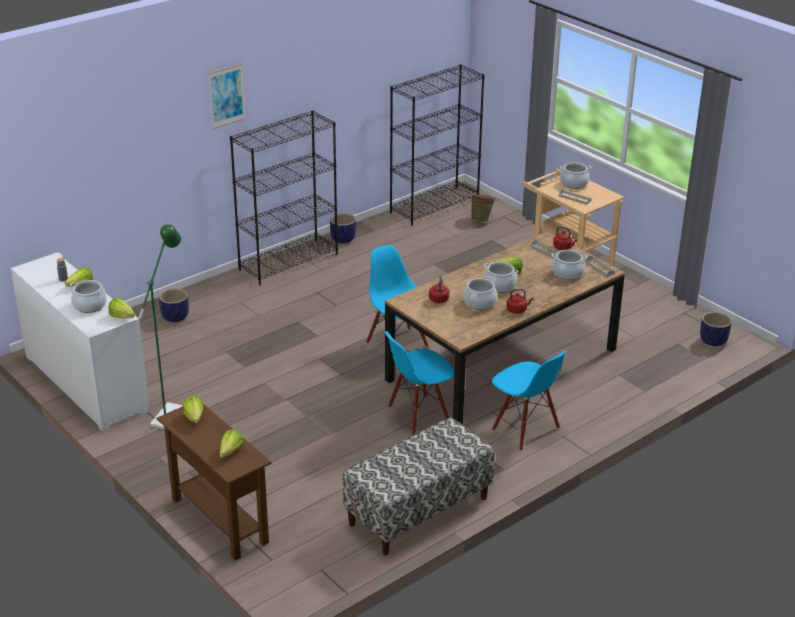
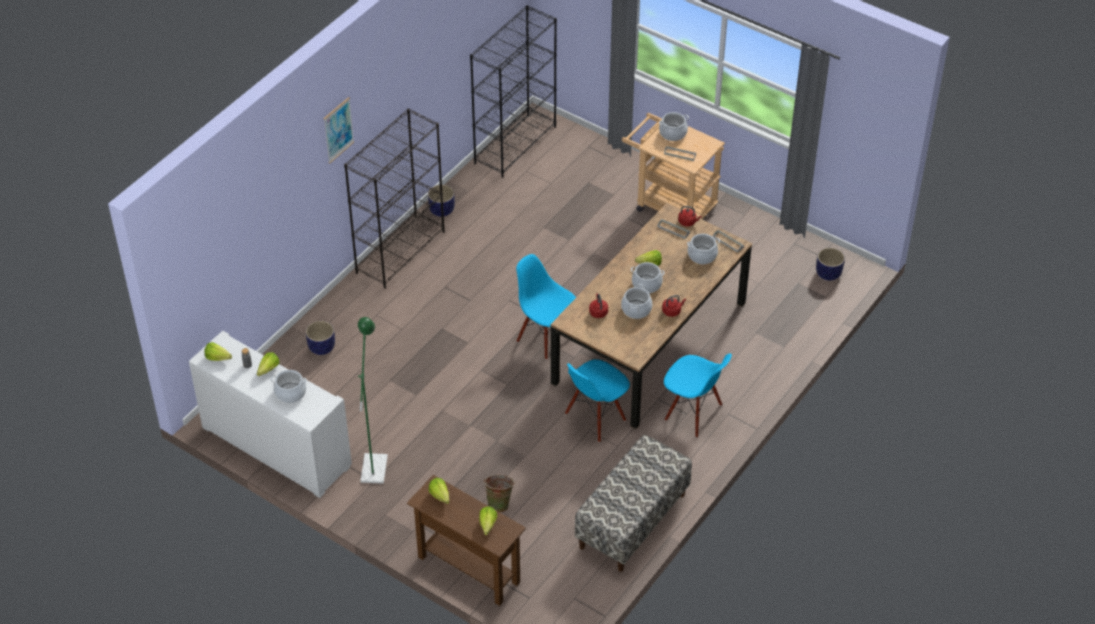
camera: 15 degrees left, 15 degrees up
(123, 318) = (329, 401): lettuce -> lettuce (219, 359)
(481, 220) = (569, 156): green bucket -> green bucket (499, 503)

